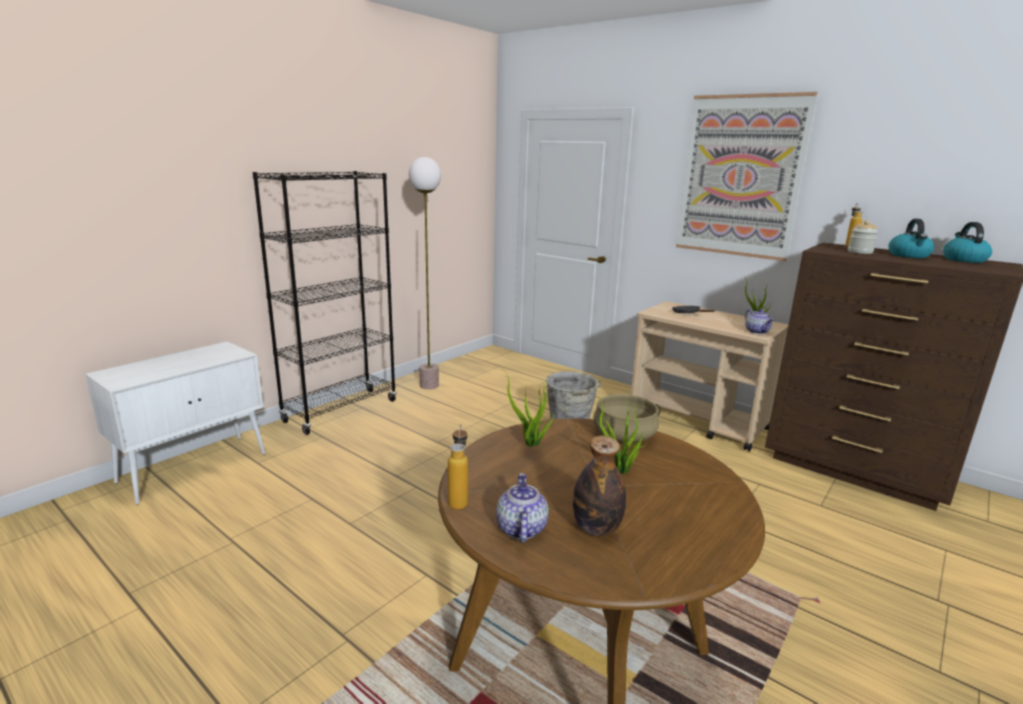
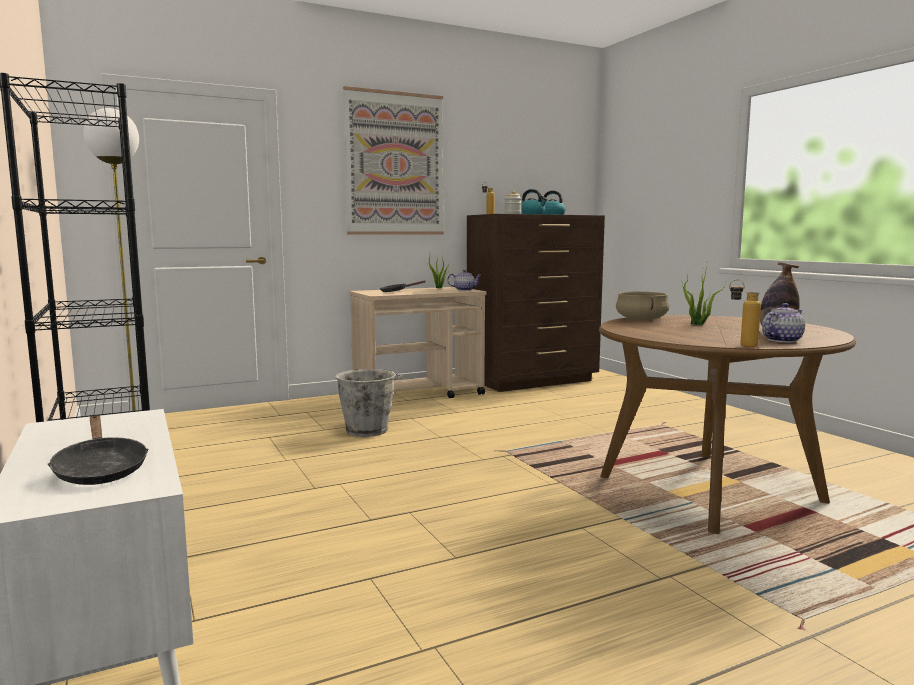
camera: 65 degrees left, 10 degrees down
(147, 371) = (100, 470): none -> black frying pan
(520, 529) = (781, 340): teapot -> teapot turned 120 degrees clockwise
(530, 444) = (648, 331): potted plant -> none

